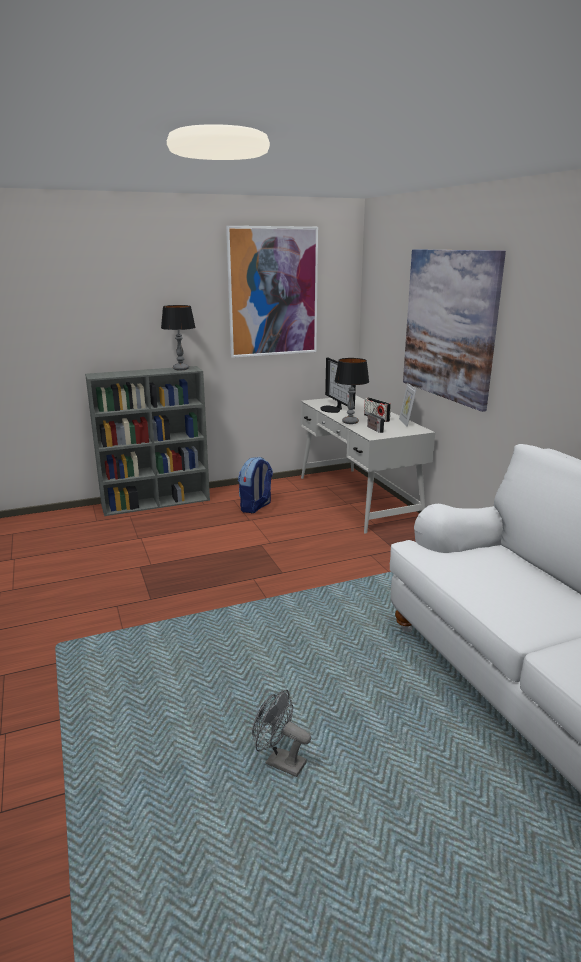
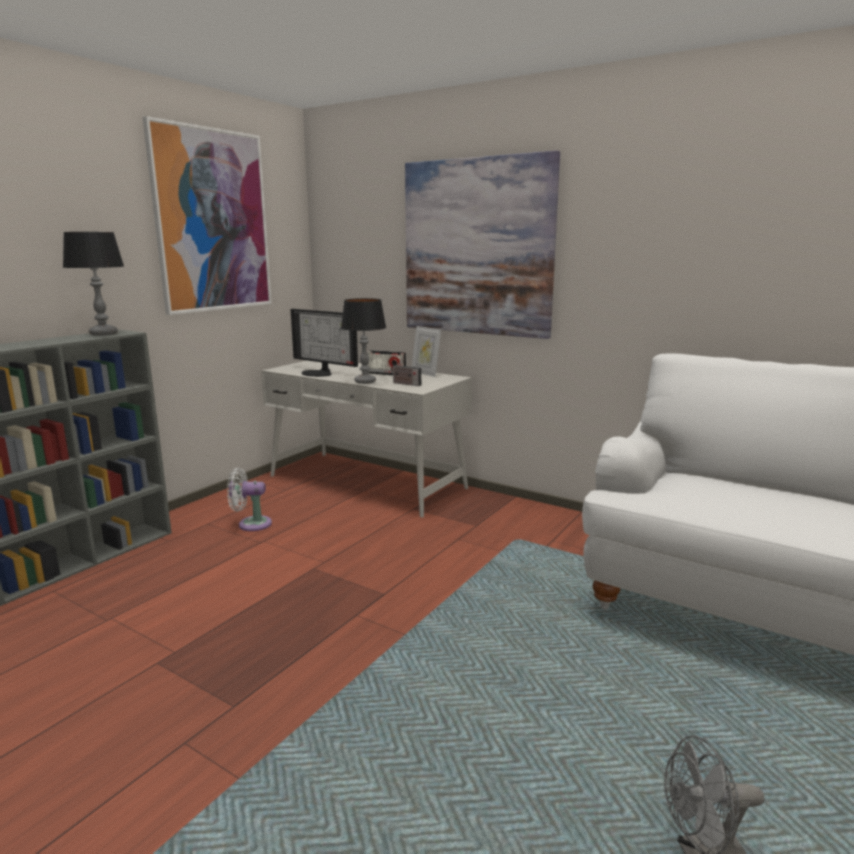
camera: 35 degrees left, 5 degrees down
(256, 507) = (251, 524): backpack -> white fan

